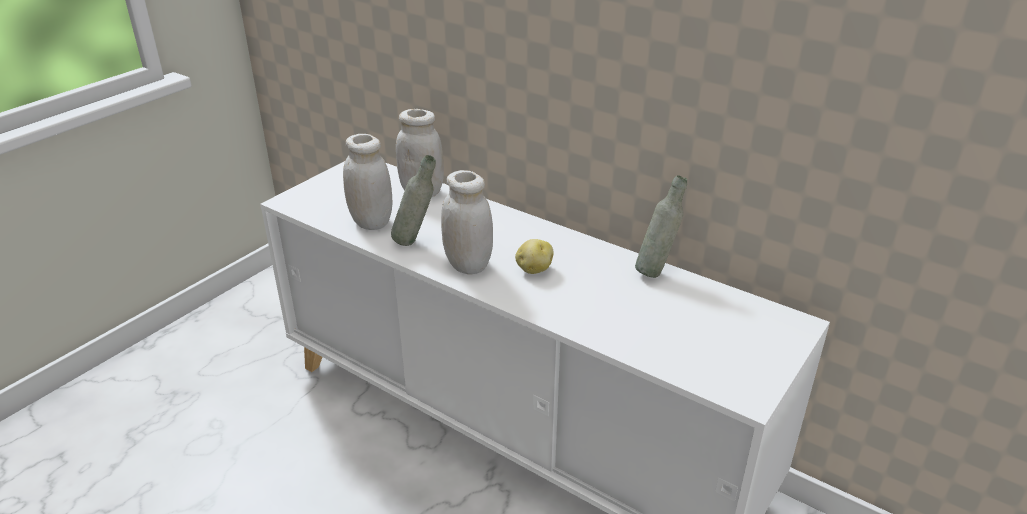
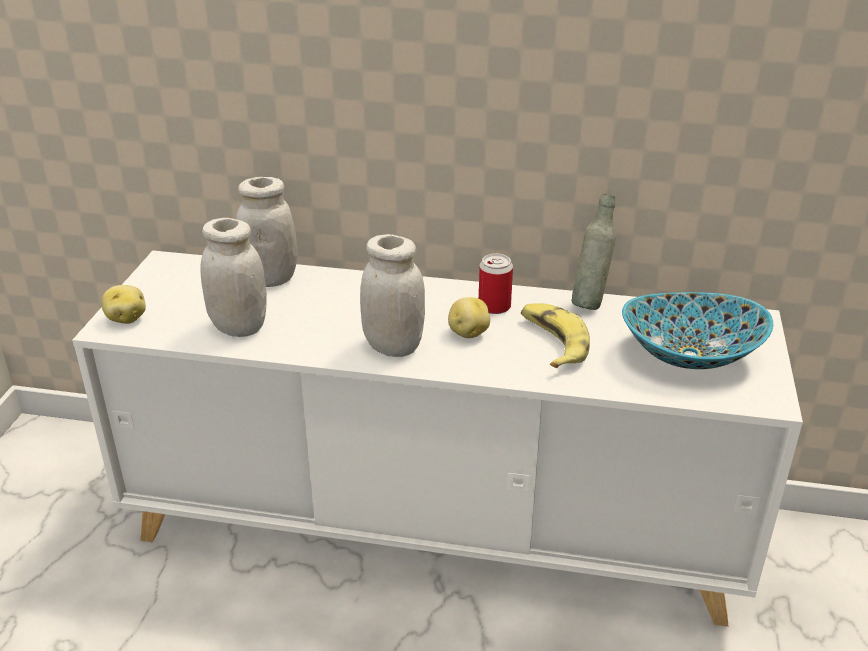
camera: 25 degrees left, 0 degrees up
(304, 197) = (126, 318): none -> potato
(416, 242) = (312, 337): grey bottle -> none
(572, 254) = (494, 306): none -> can
(595, 295) = (552, 343): none -> banana
(707, 336) = (689, 354): none -> bowl

